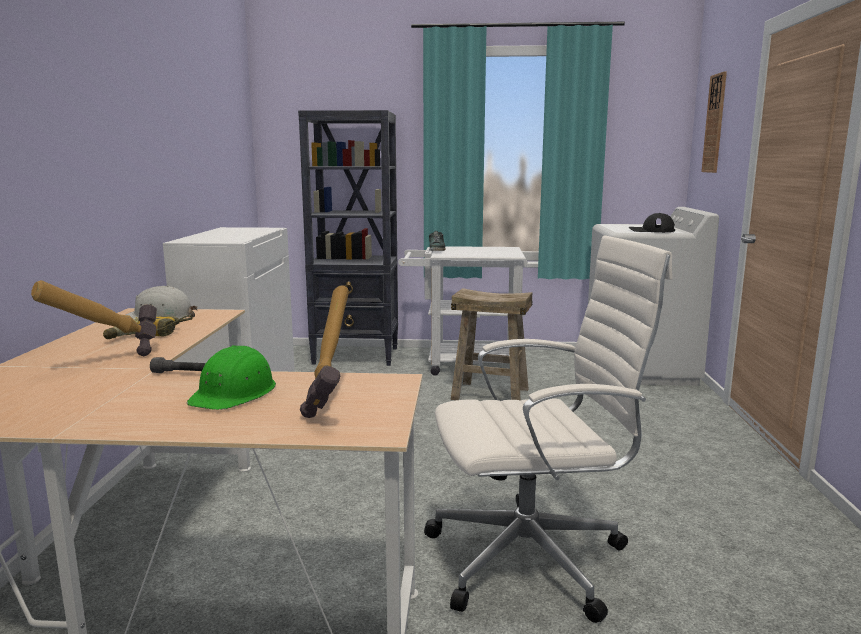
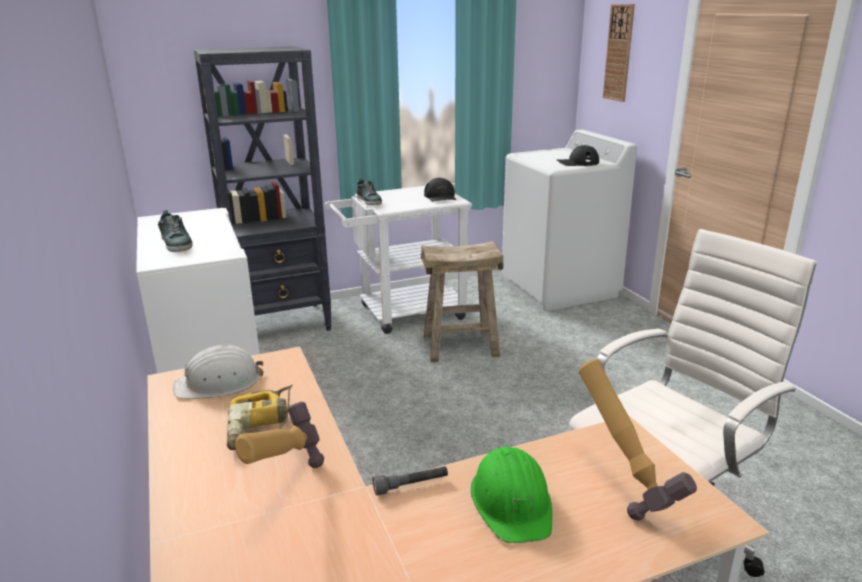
camera: 25 degrees left, 10 degrees up
(215, 236) = (176, 243): none -> shoe
(503, 252) = (440, 197): none -> black cap

